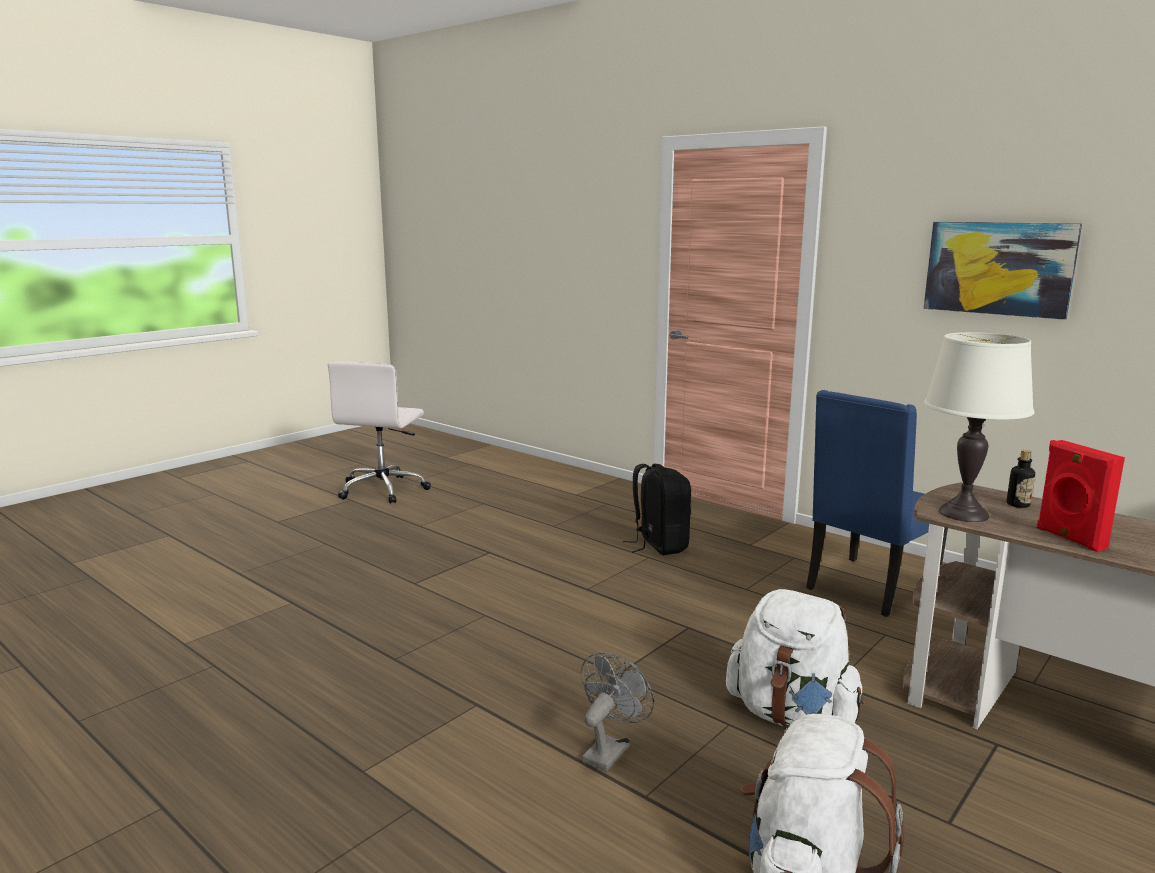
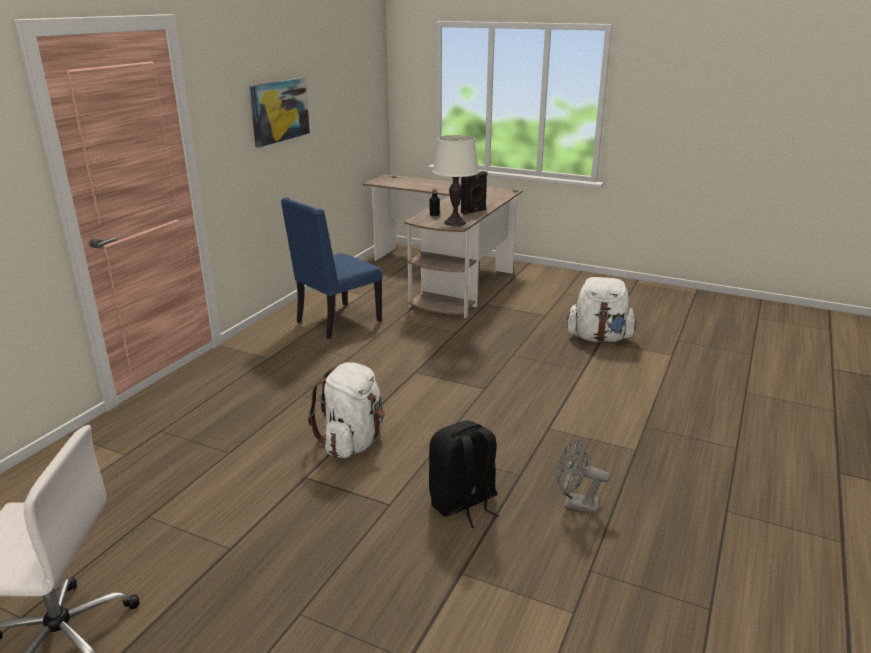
camera: 105 degrees left, 10 degrees up
(609, 750) = (557, 382): grey fan -> grey fan (575, 504)
(658, 545) = (275, 393): black backpack -> black backpack (463, 503)
(792, 716) = (494, 341): white backpack -> white backpack (353, 442)
(869, 588) = (336, 322): blue chair -> blue chair turned 105 degrees clockwise
(1069, 538) = (474, 211): red speaker -> black speaker

